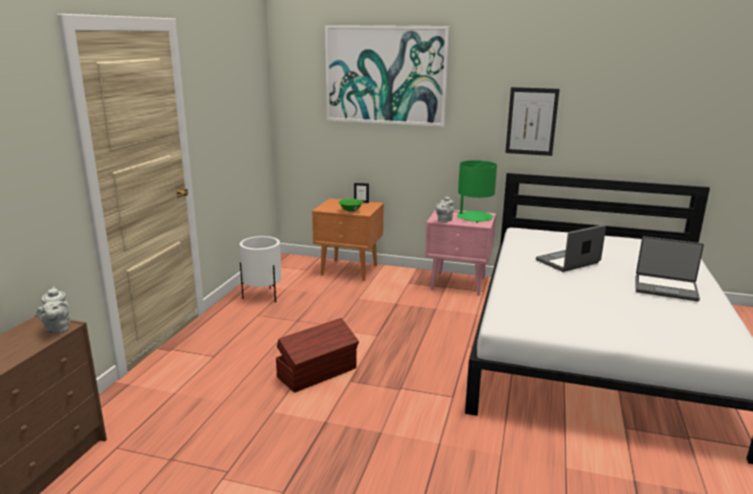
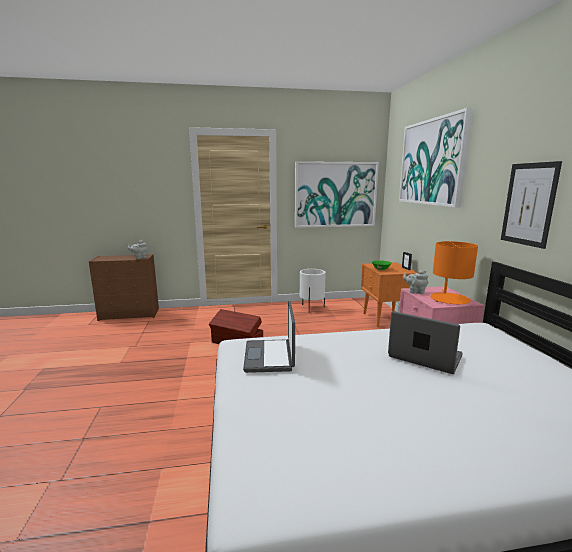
camera: 65 degrees right, 5 degrees down
(238, 119) = (335, 194): none -> picture
(474, 217) = (449, 299): green table lamp -> orange table lamp
(665, 288) = (435, 429): laptop -> laptop (270, 356)

